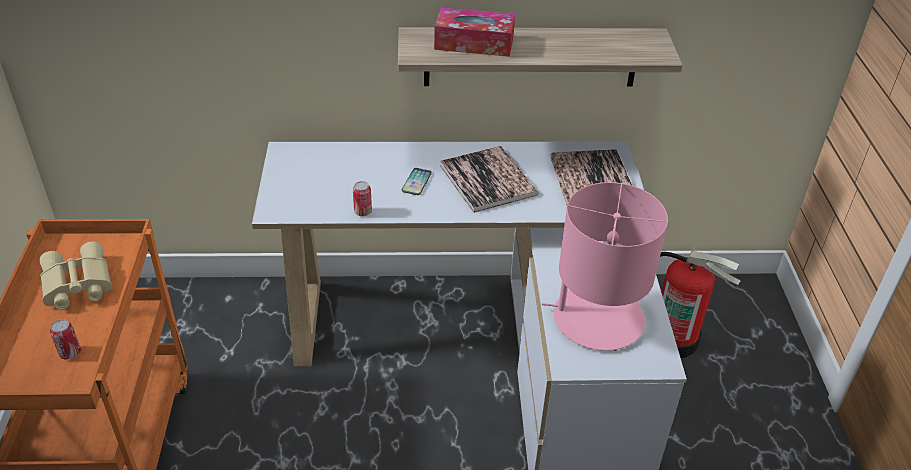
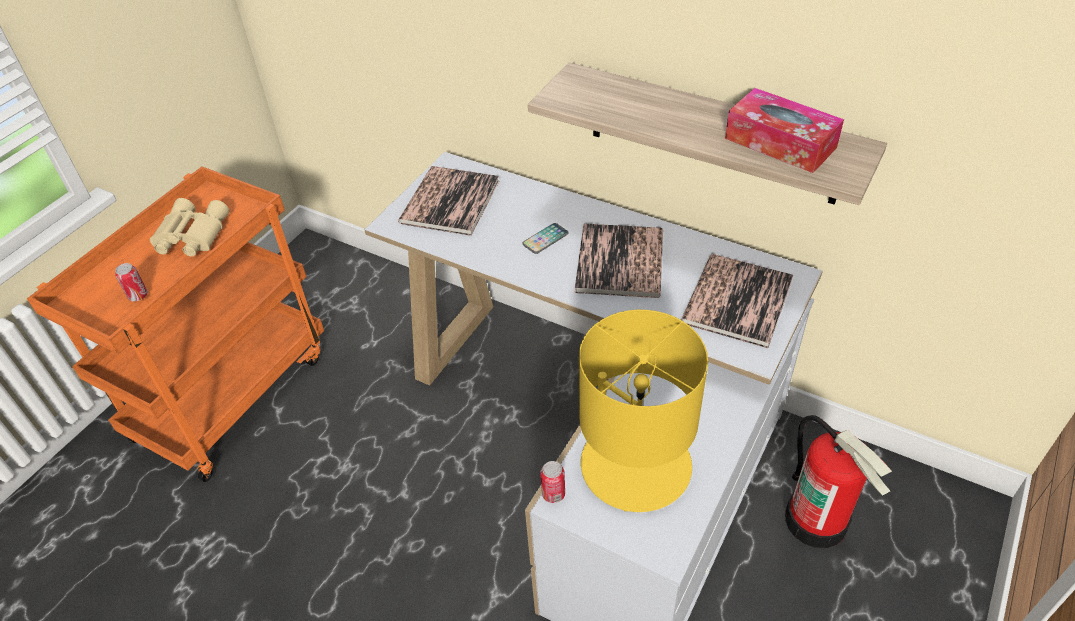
camera: 35 degrees right, 5 degrees up
(311, 178) = (450, 201): none -> book
(363, 212) = (468, 253): can -> can (553, 494)
(474, 43) = (629, 101): tissue box -> tissue box (780, 143)
(596, 318) = (634, 464): pink table lamp -> yellow table lamp

